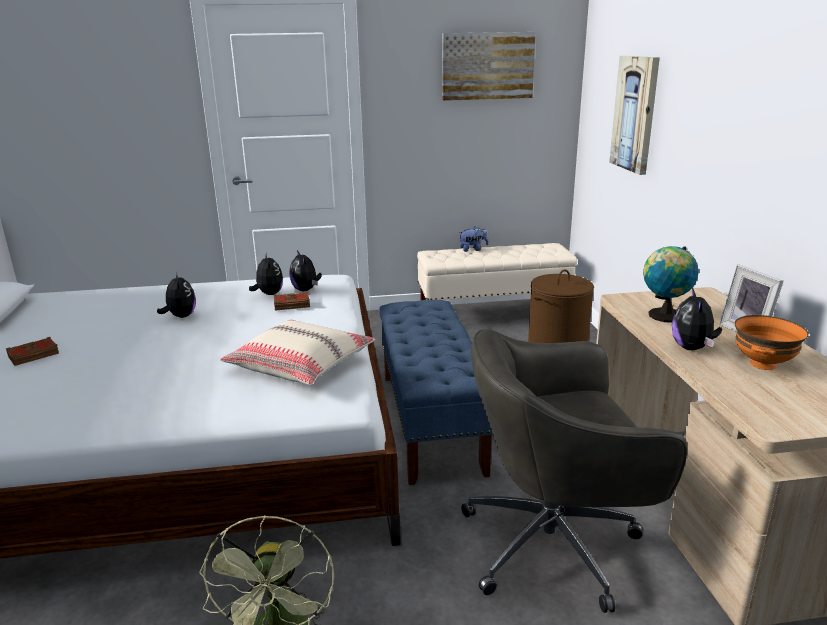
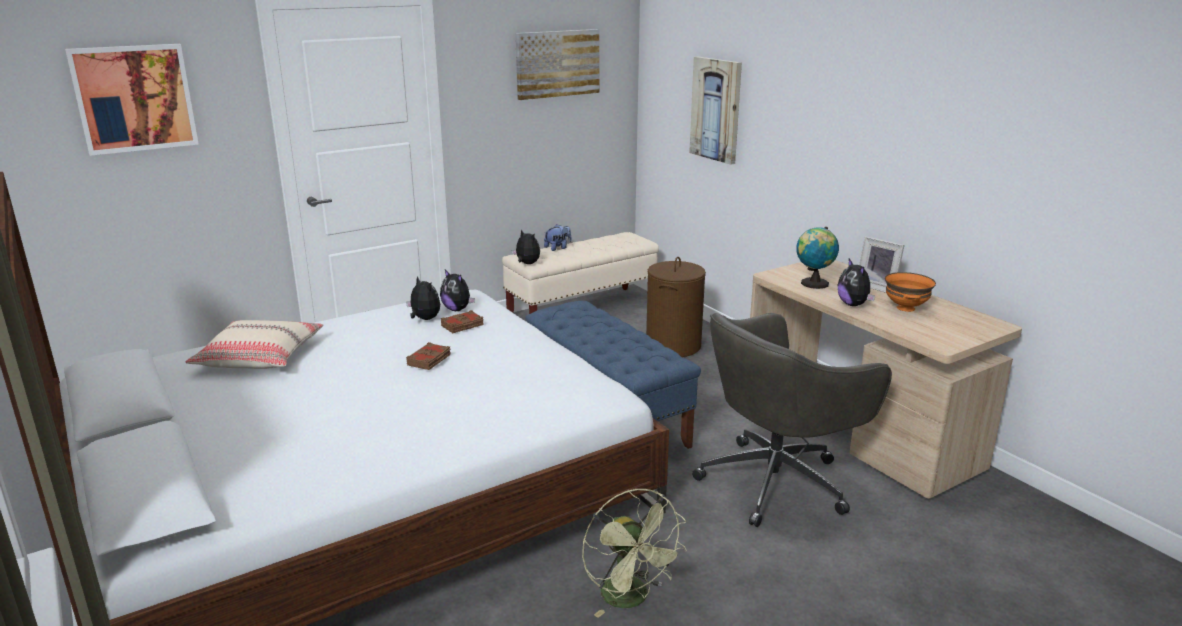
camera: 25 degrees left, 0 degrees up
(34, 355) = (251, 418): brown book -> brown book (429, 360)
(88, 79) = (134, 98): none -> picture
(181, 316) = (360, 354): plush toy -> plush toy (527, 264)
(301, 364) = (540, 375): beige pillow -> beige pillow (260, 357)

